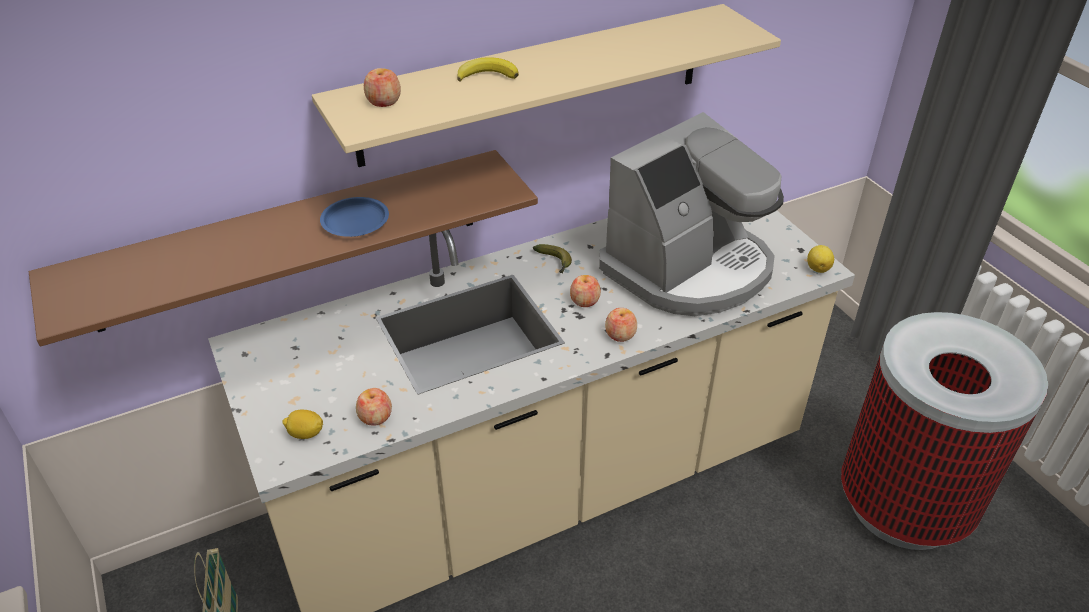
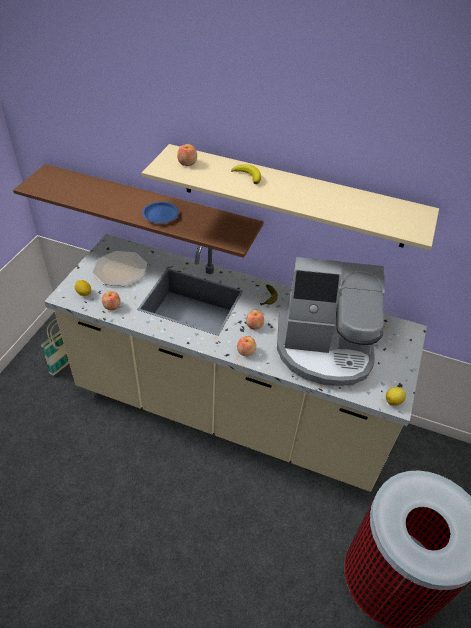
camera: 45 degrees right, 5 degrees up
(311, 365) = (120, 269): none -> plate

